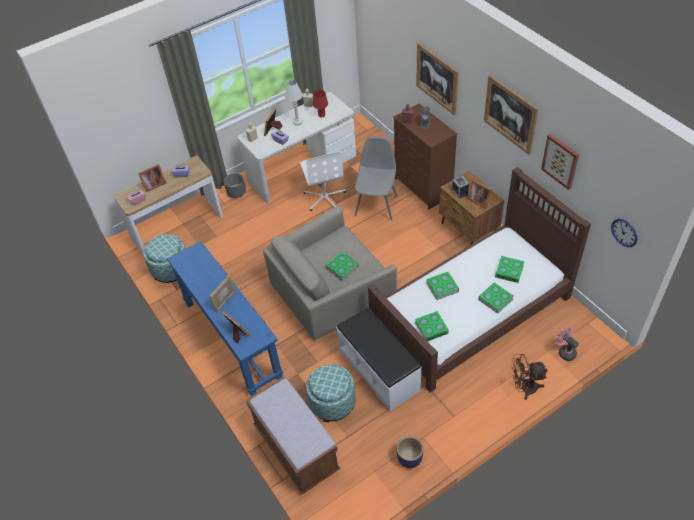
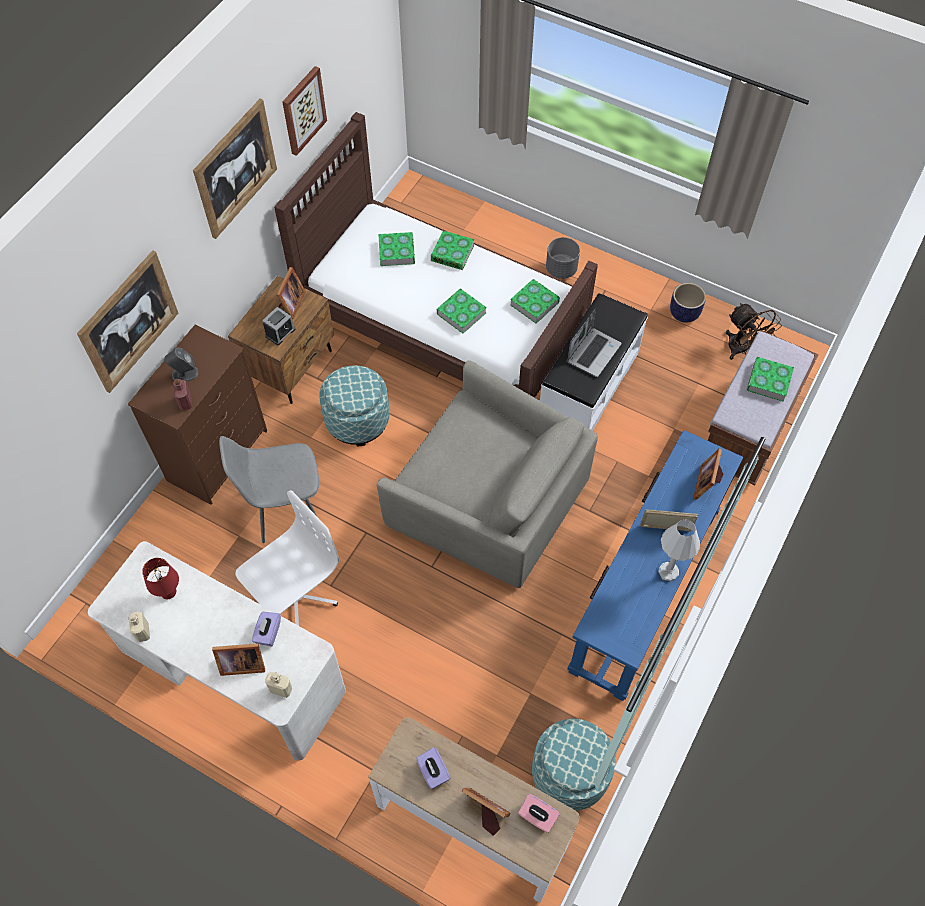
camera: 120 degrees left, 10 degrees up
(236, 193) = (341, 762): grey planter -> grey planter (561, 269)
(297, 122) = (203, 628): white table lamp -> white table lamp (668, 572)
(332, 402) = (664, 418): ottoman -> ottoman (357, 420)
(342, 268) = (486, 445): book -> book (768, 381)
(373, 340) = (593, 352): none -> laptop
(524, 388) = (528, 237): brown fan -> brown fan (742, 350)
(565, 351) = (455, 214): pink fan -> none
(624, 232) = (376, 63): wall clock -> none

